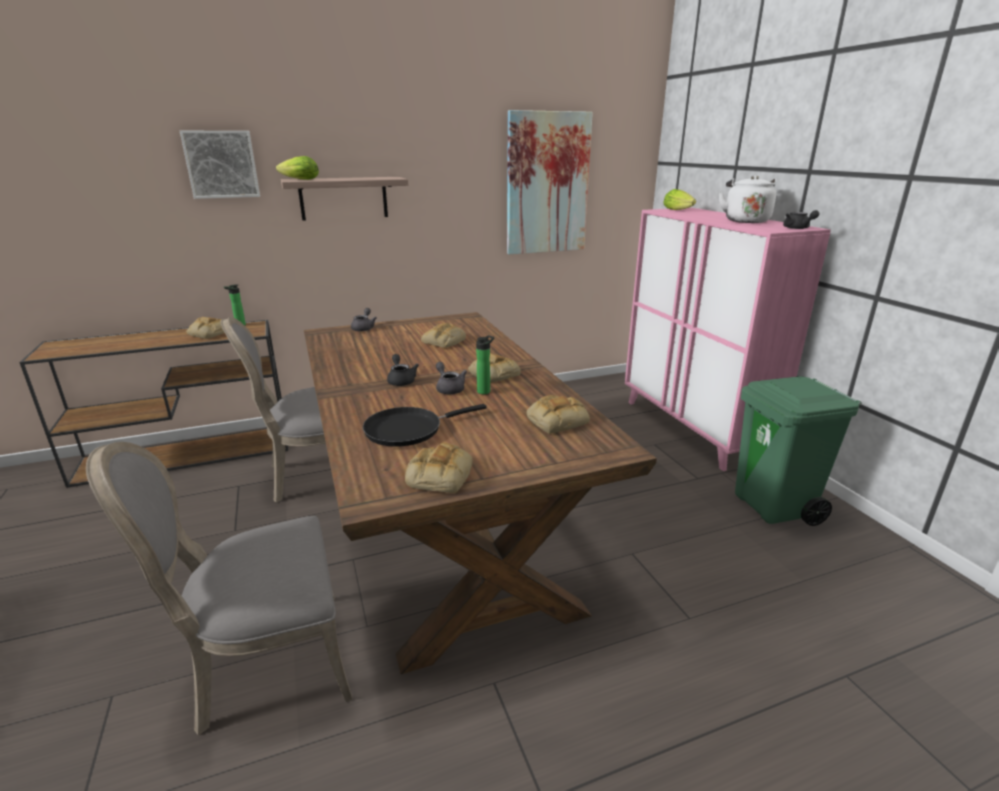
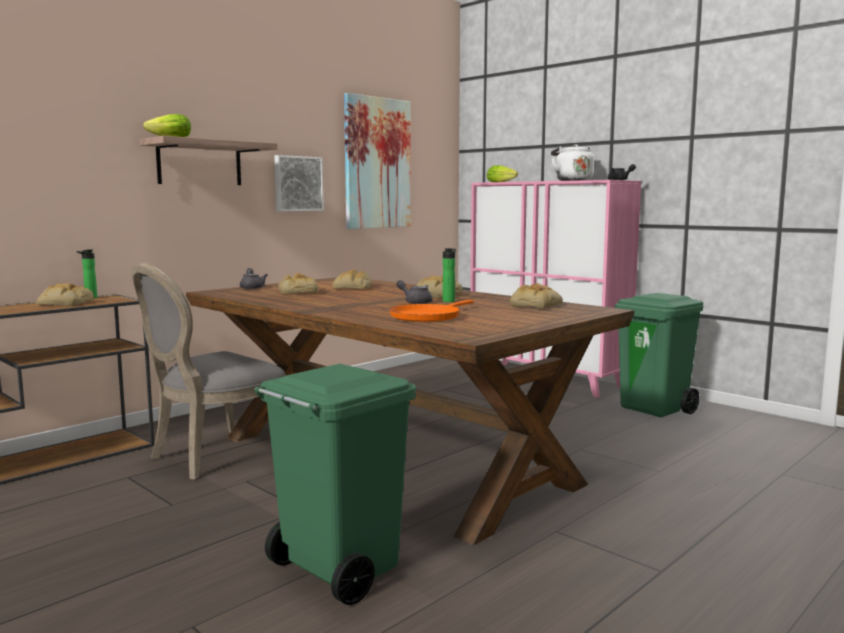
camera: 25 degrees left, 15 degrees down
(221, 164) = (80, 118): picture -> picture (297, 183)
(267, 665) = (338, 570): grey chair -> green trash can
(401, 380) = (362, 303): black teapot -> none
(408, 429) = (428, 316): black frying pan -> orange frying pan
(439, 475) = (499, 326): bread -> bread (298, 292)

